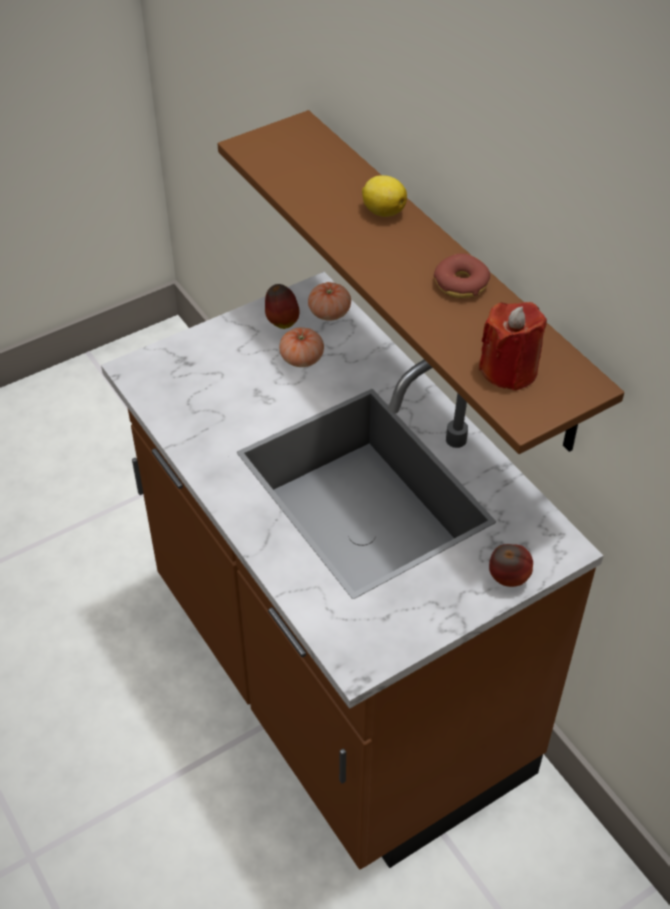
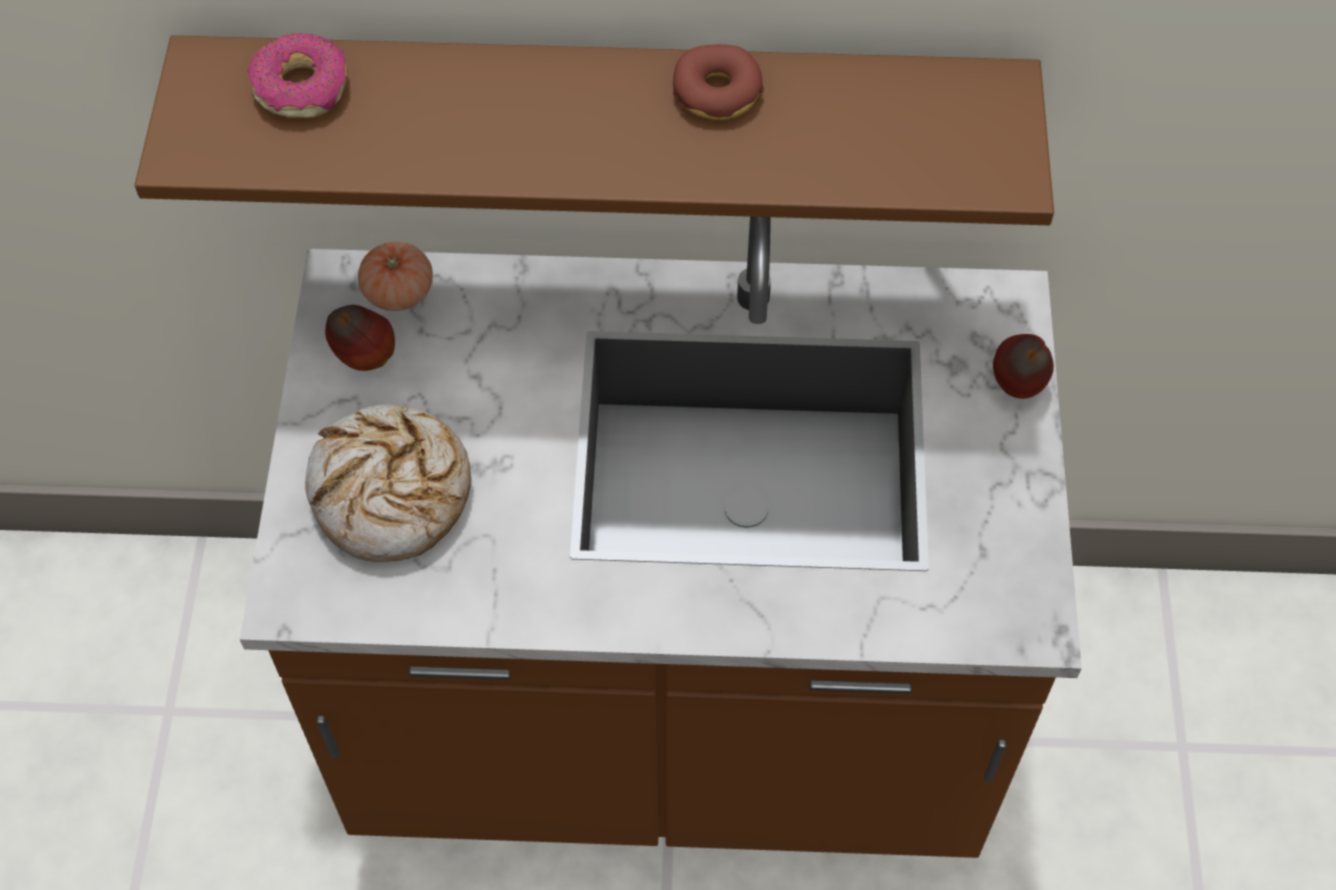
camera: 55 degrees left, 10 degrees up
(216, 371) = (391, 494): none -> bread
(302, 358) = (459, 377): tomato -> none
(319, 158) = (302, 88): none -> donut
(382, 211) = (492, 86): lemon -> none
(509, 370) = (918, 143): red candle -> none

